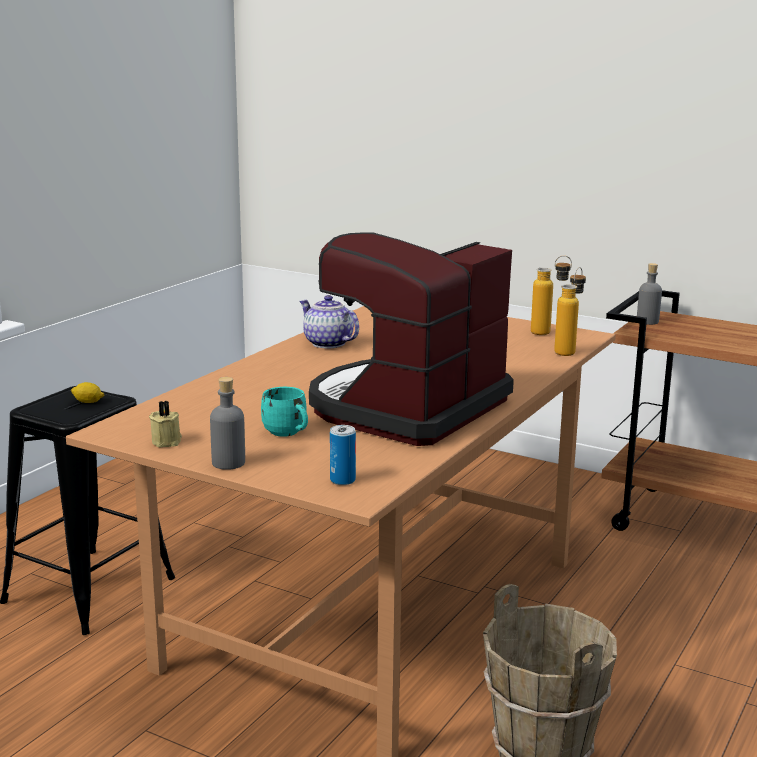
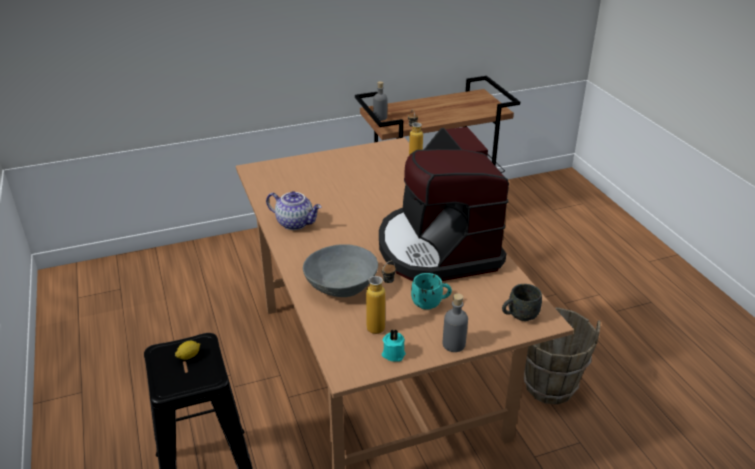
camera: 50 degrees left, 15 degrees up
(167, 441) = (393, 353): beige candle -> turquoise candle
(250, 390) = (342, 286): none -> grey bowl
(327, 344) = (295, 223): teapot -> teapot turned 150 degrees counterclockwise
(342, 480) = (519, 316): can -> grey mug
(548, 333) = (378, 152): bottle -> bottle (381, 325)

